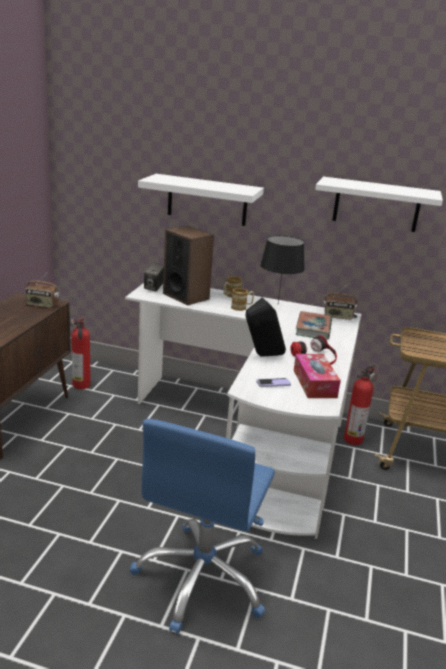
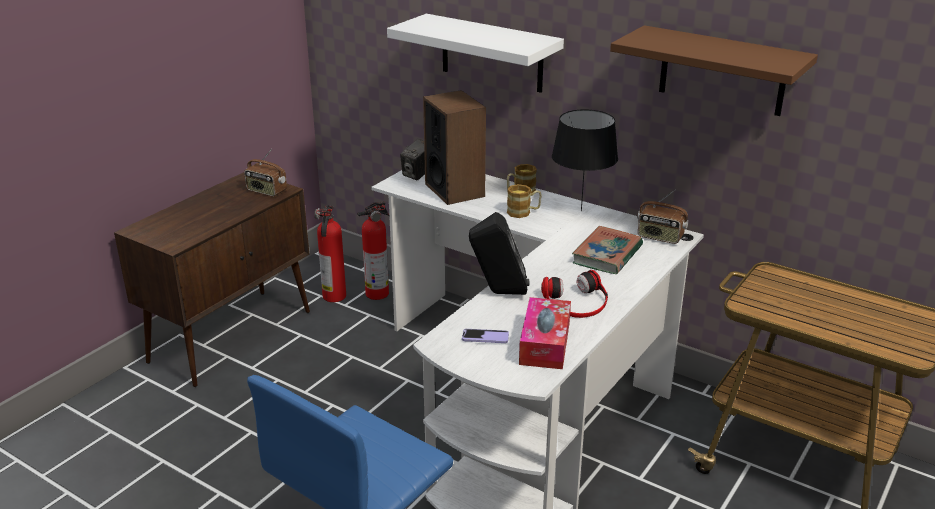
camera: 20 degrees right, 5 degrees up
(354, 439) = (680, 420): fire extinguisher -> fire extinguisher (379, 293)
(376, 205) = (722, 71): white shelf -> brown shelf

